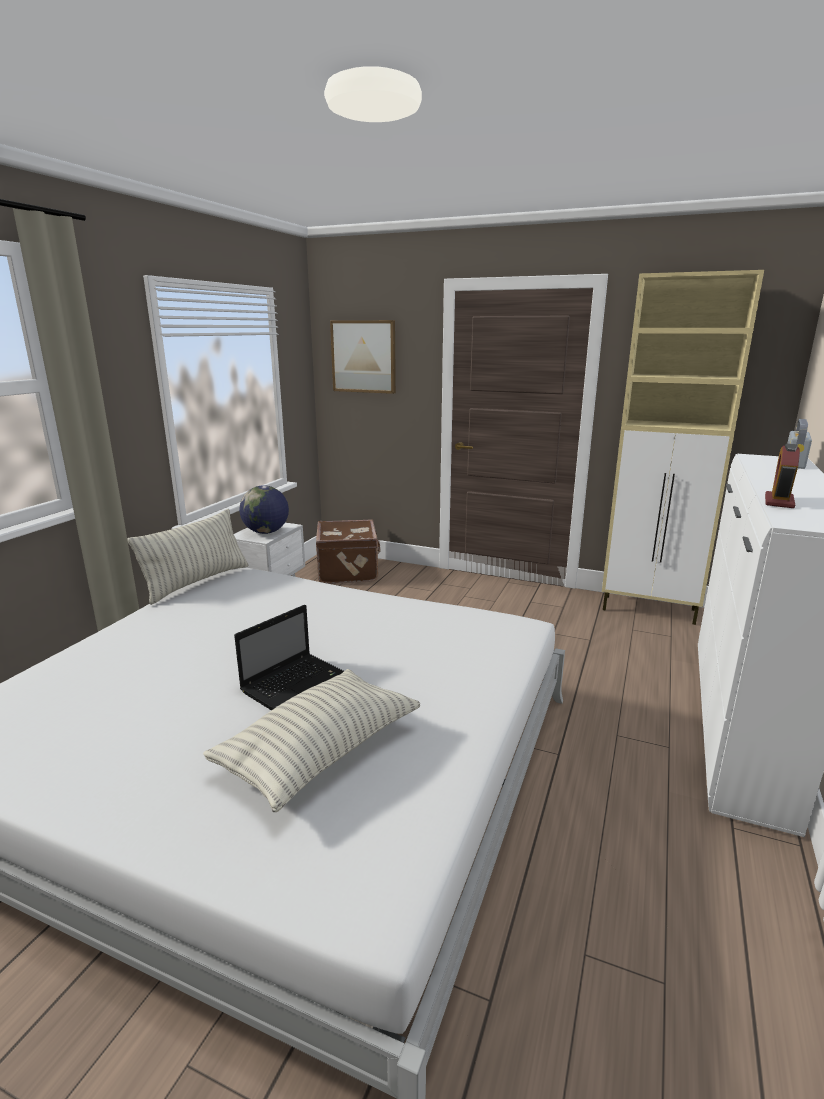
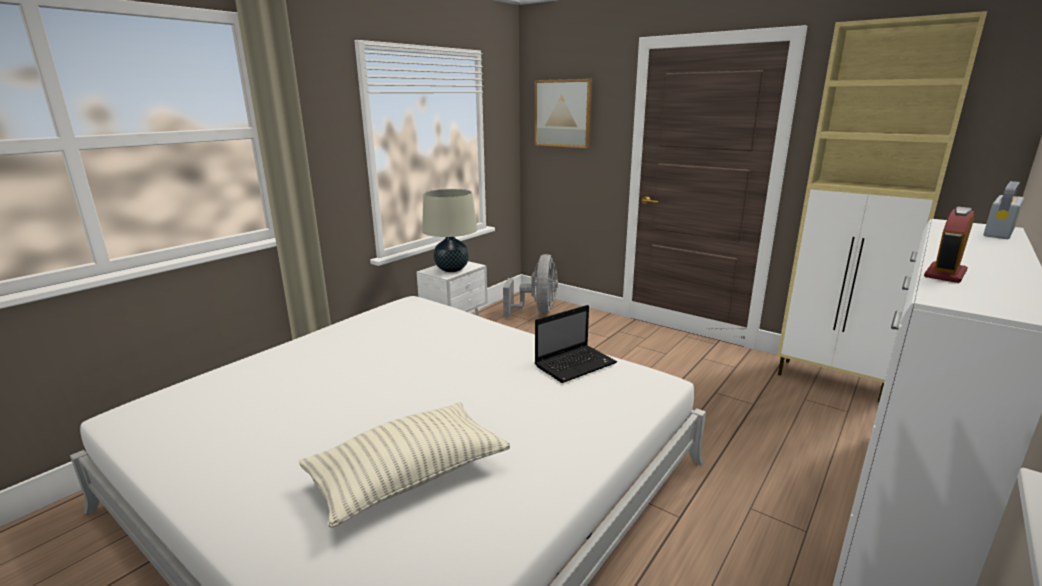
camera: 15 degrees right, 0 degrees up
(197, 582) = (380, 308): pillow -> none
(266, 532) = (452, 269): globe -> beige table lamp
(295, 682) = (417, 408): laptop -> laptop (576, 364)
(349, 571) = (537, 311): brown suitcase -> grey fan

